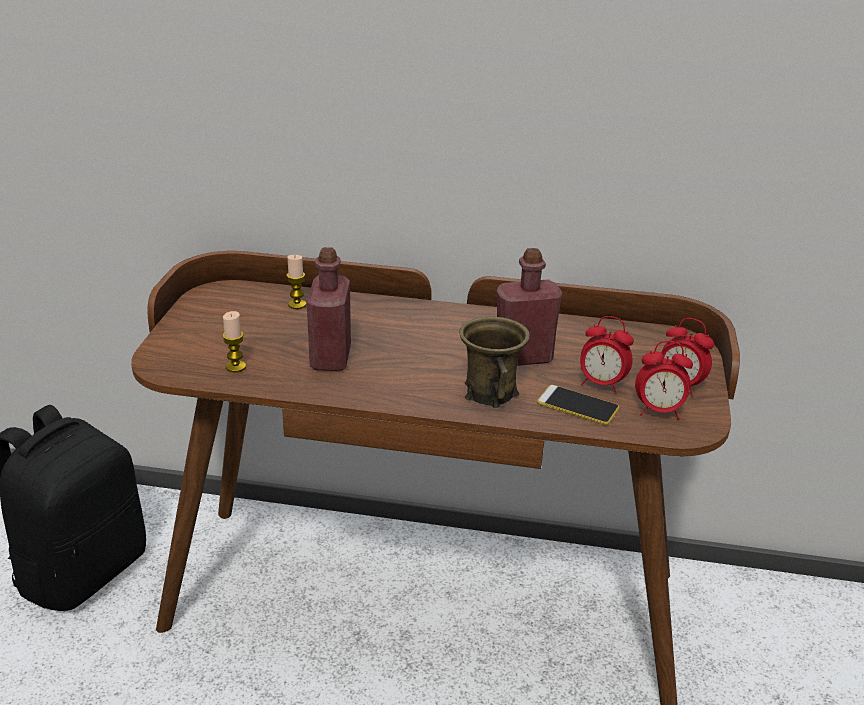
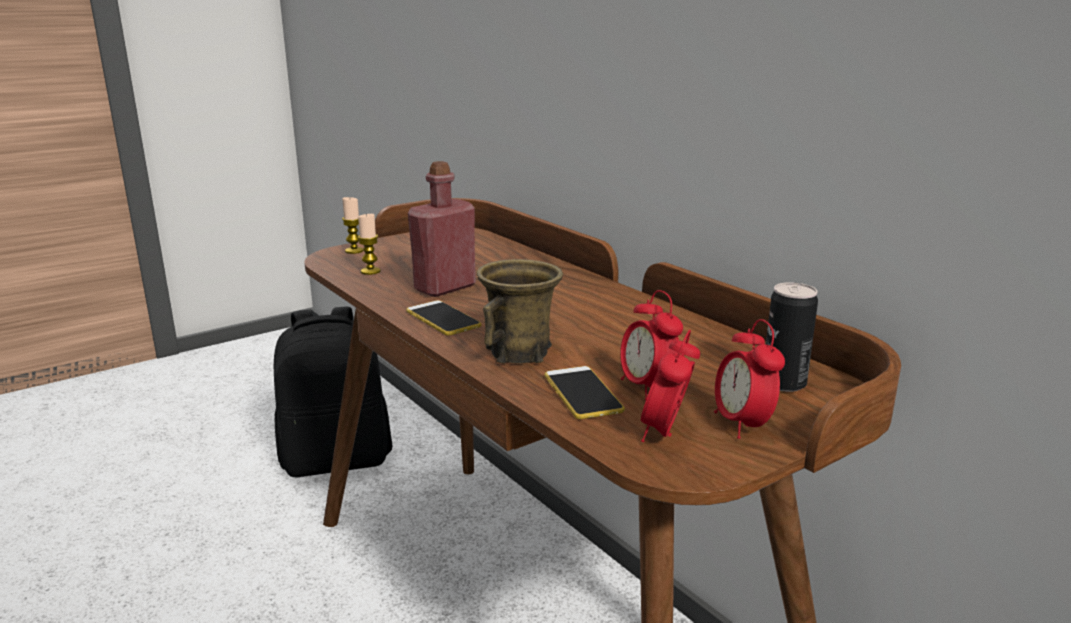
camera: 45 degrees right, 10 degrees down
(297, 304) = (495, 253): candle -> candle (354, 251)
(389, 388) = (443, 319): none -> phone
(523, 357) = (610, 341): red bottle -> none
(653, 347) = (783, 383): none -> can
(658, 411) = (666, 434): alarm clock -> alarm clock turned 60 degrees clockwise

